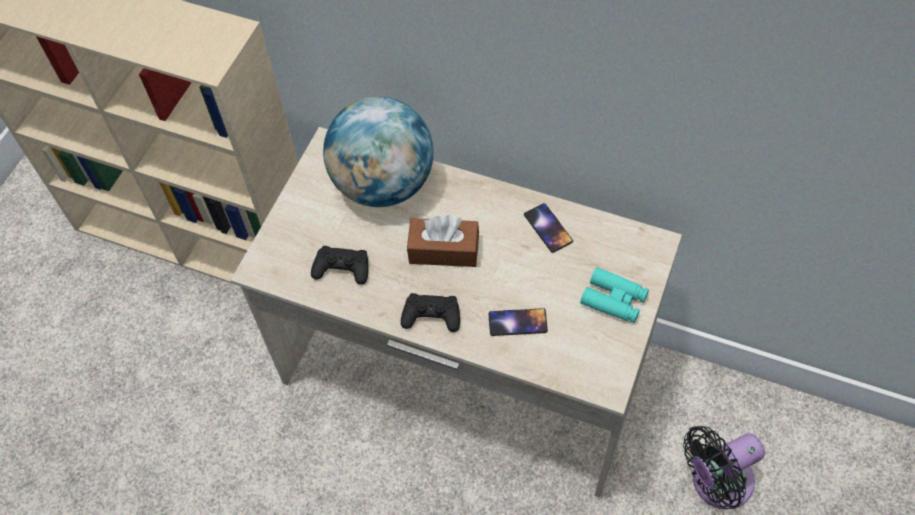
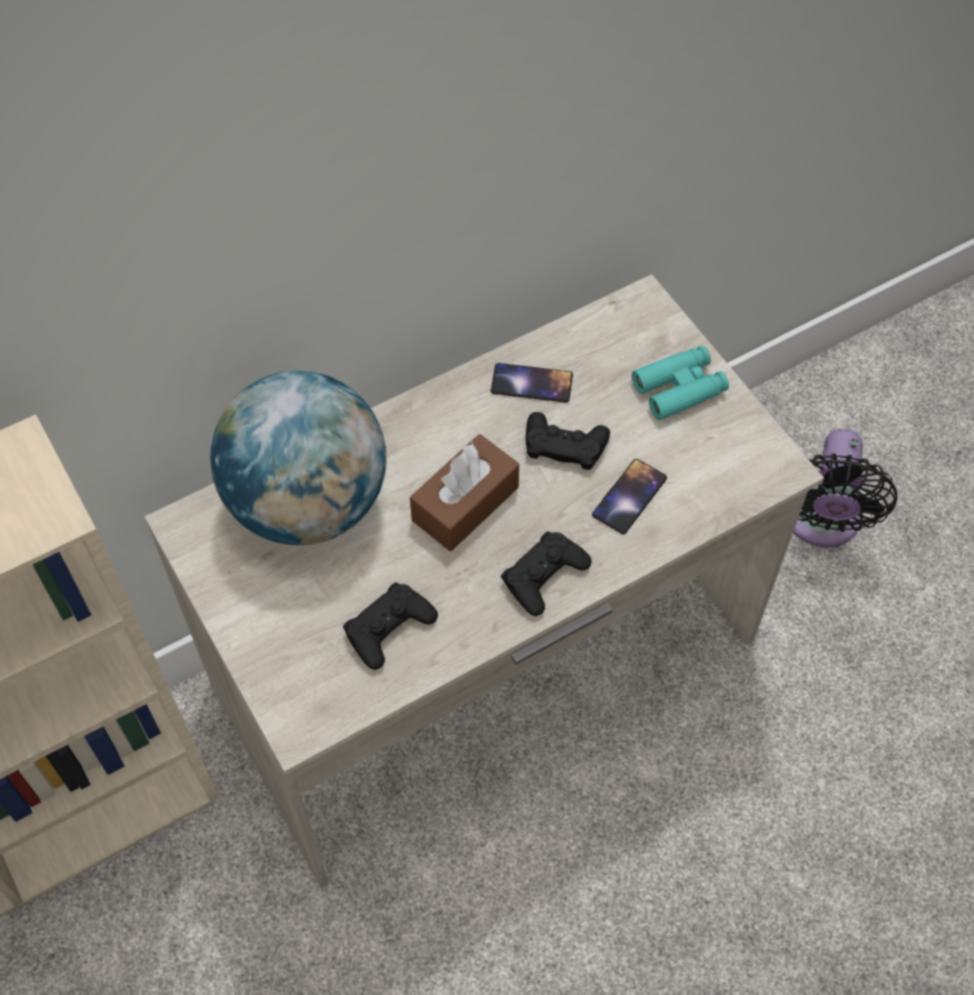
camera: 55 degrees left, 0 degrees up
(522, 270) = (564, 445): none -> black game controller

